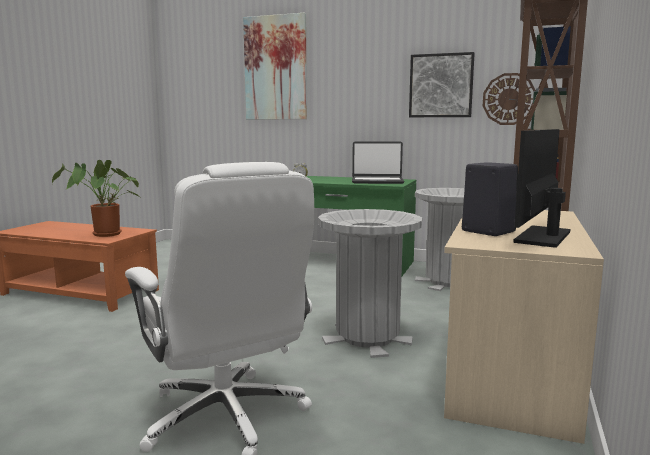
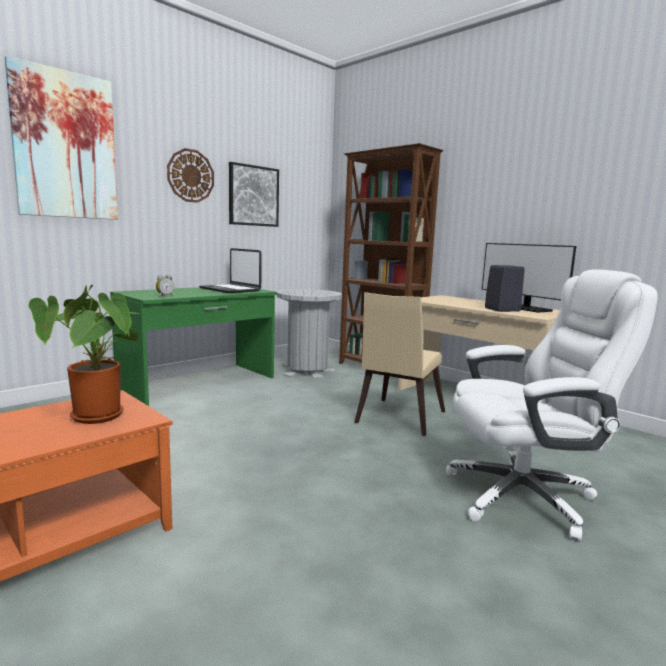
camera: 65 degrees left, 0 degrees up
(367, 337) = (397, 419): grey trash can -> beige chair
(377, 181) = (230, 289): laptop -> laptop turned 105 degrees clockwise
(509, 99) = (299, 213): wall clock -> wall clock (190, 176)

